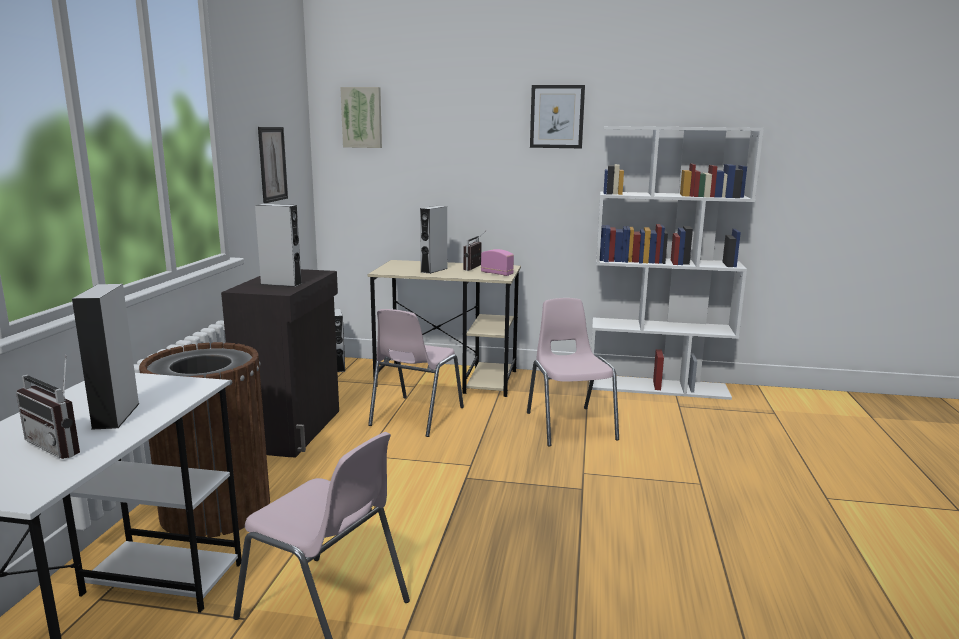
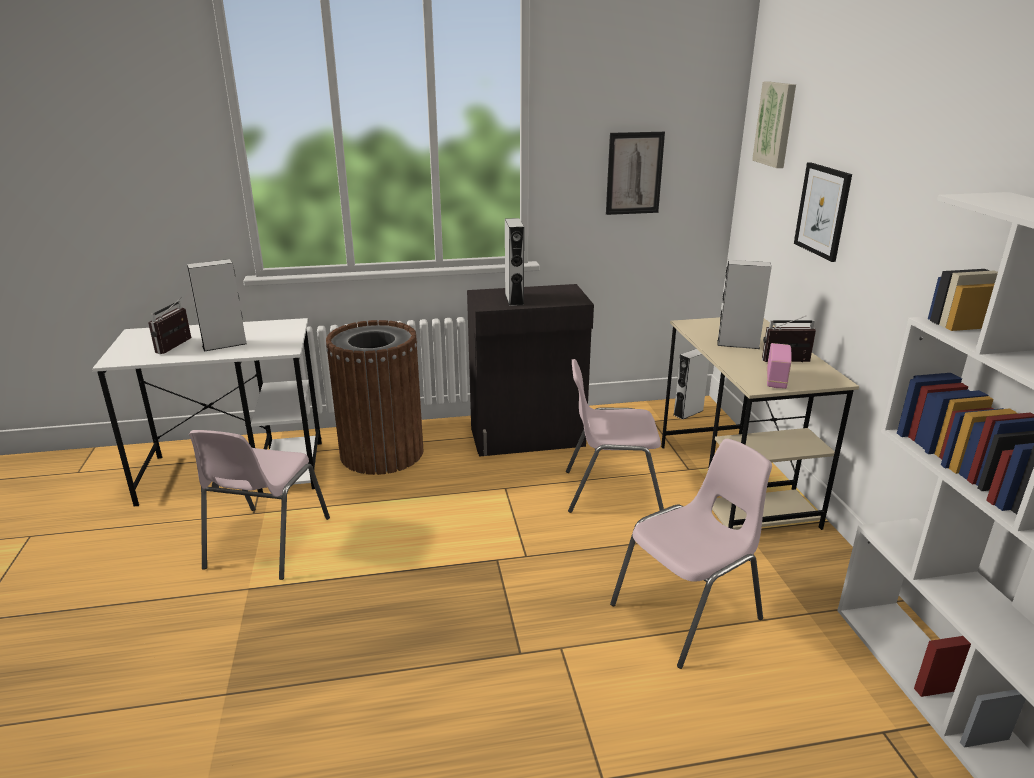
camera: 70 degrees right, 10 degrees up
(557, 116) = (960, 159): picture -> picture (822, 211)

